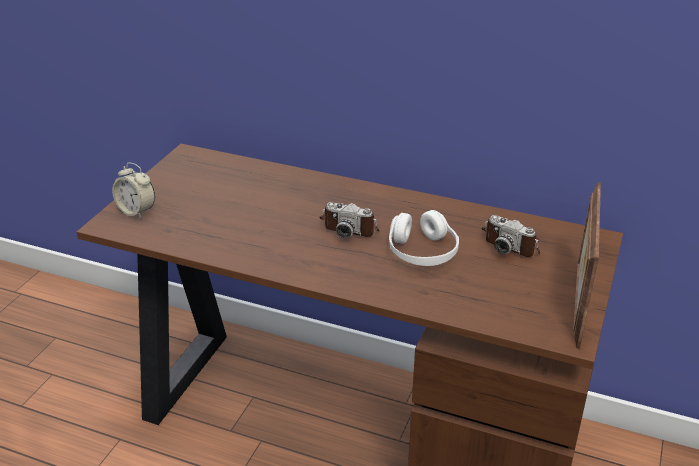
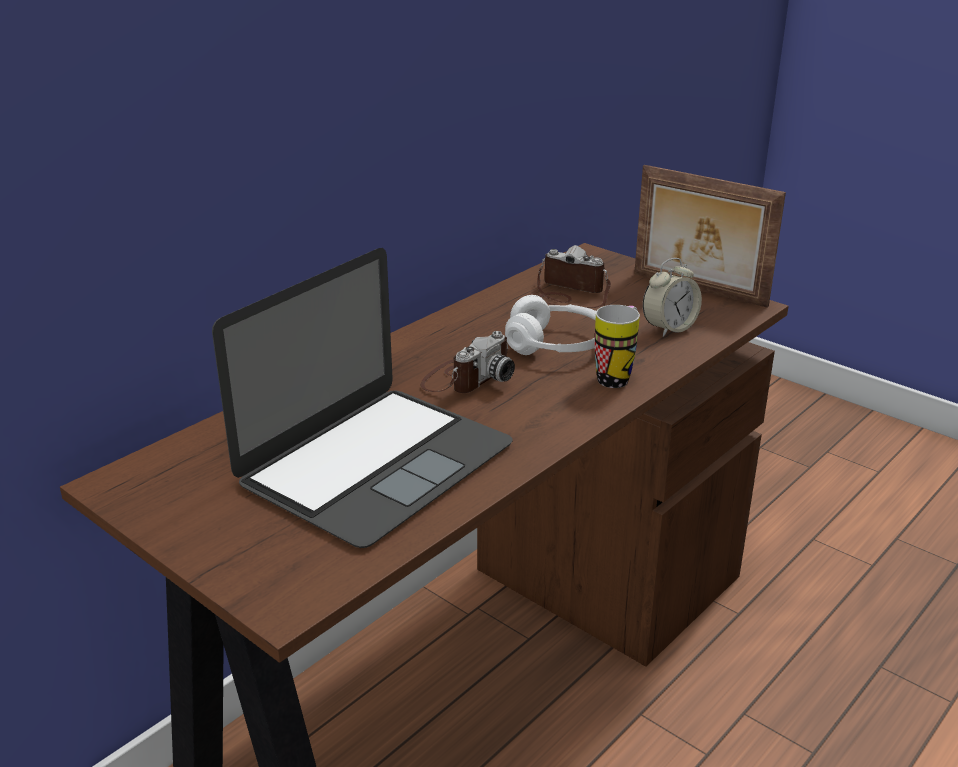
camera: 70 degrees left, 5 degrees down
(136, 211) = (267, 563): alarm clock -> alarm clock (669, 328)
(237, 218) = (376, 462): none -> laptop
(392, 285) = (617, 376): none -> mug
(512, 243) = (570, 294): camera -> camera turned 120 degrees counterclockwise

